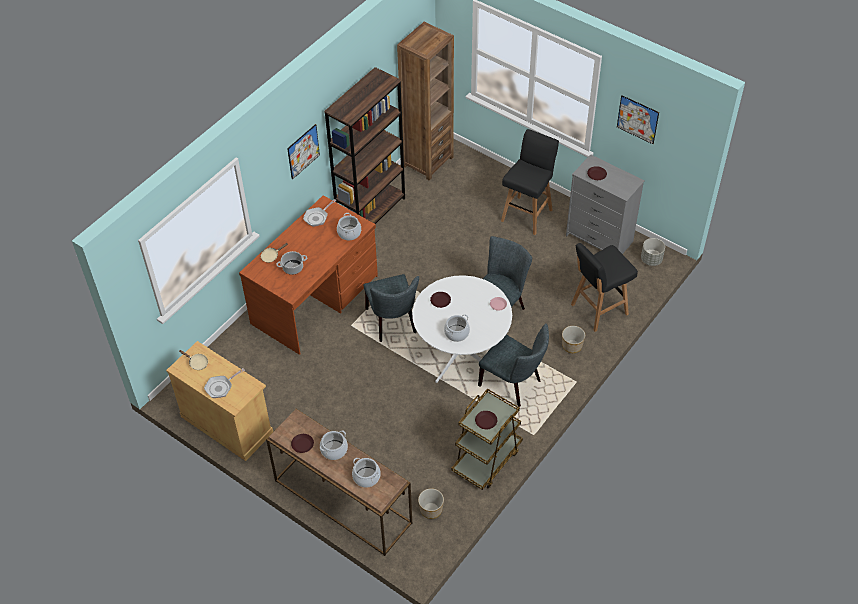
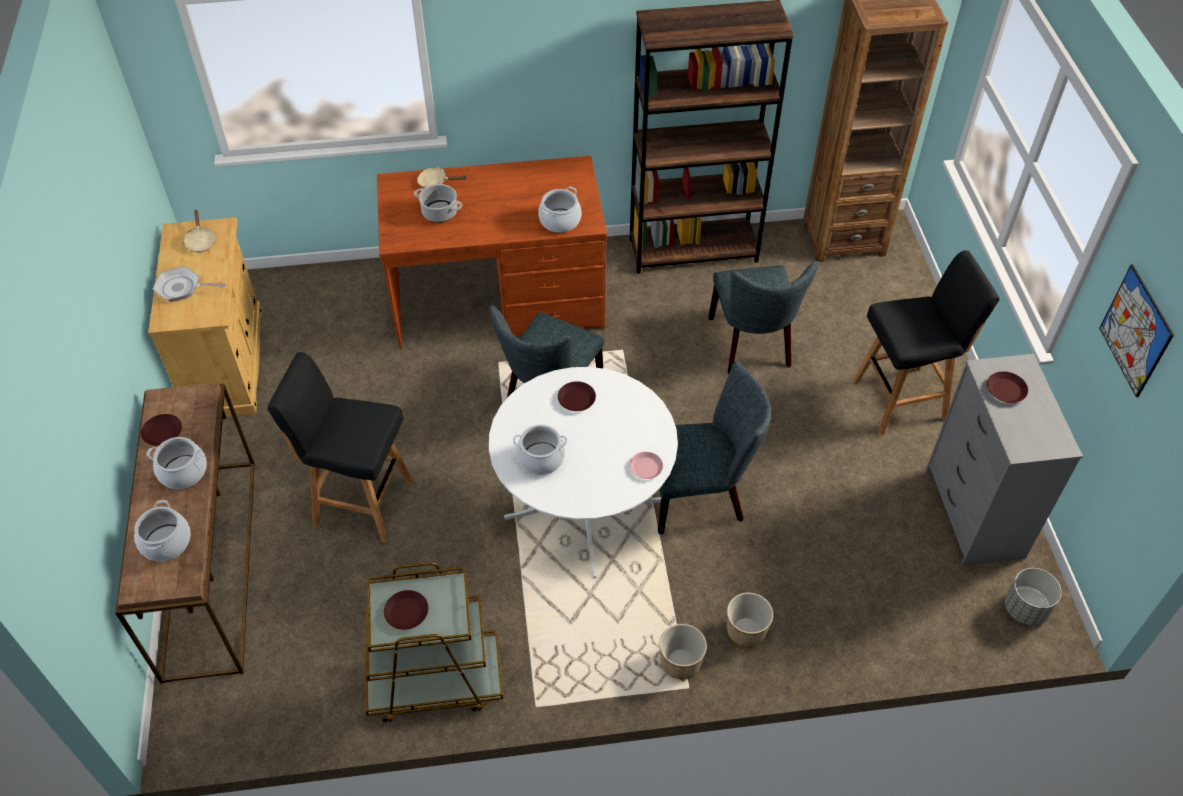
camera: 45 degrees right, 0 degrees up
(303, 151) = (579, 60): picture -> none
(317, 217) = (548, 176): frying pan -> none
(431, 510) = (284, 679): planter -> planter (680, 662)
(513, 384) = (598, 610): grey chair -> grey chair (752, 346)
(598, 310) = (848, 612): black stool -> black stool (361, 501)

